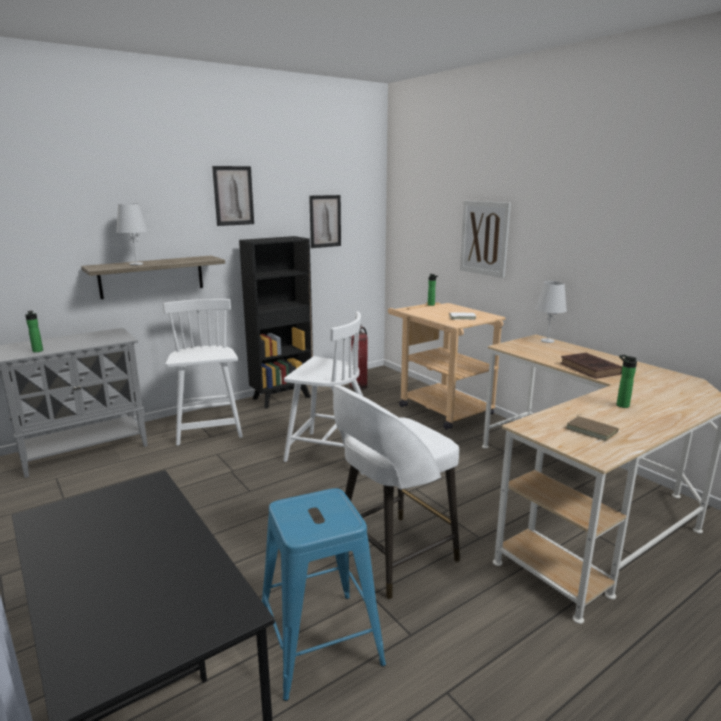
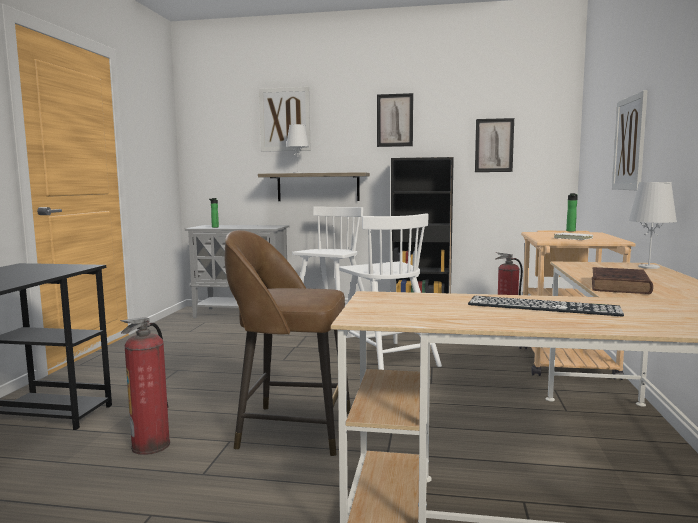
camera: 45 degrees right, 10 degrees down
(97, 193) = (285, 119): none -> picture
(319, 642) = (151, 446): blue stool -> fire extinguisher
(392, 556) = (292, 429): white stool -> brown stool
(592, 430) = (428, 308): brown book -> none
(621, 405) = (542, 306): bottle -> keyboard

